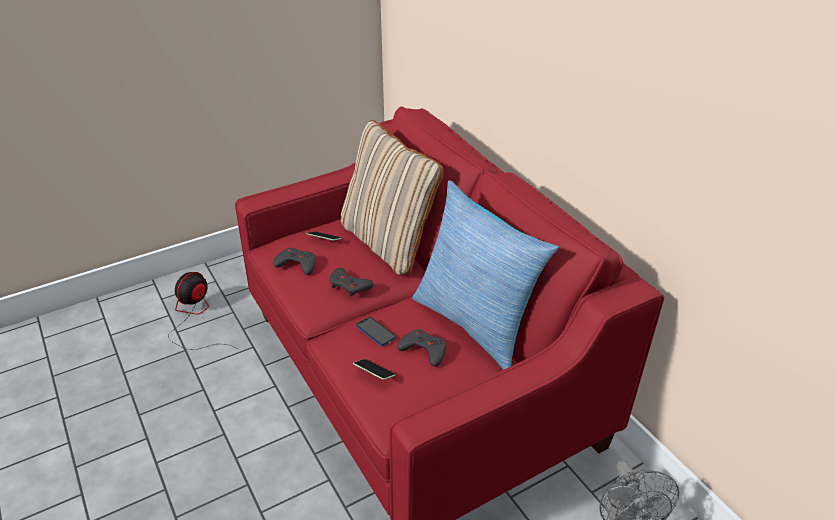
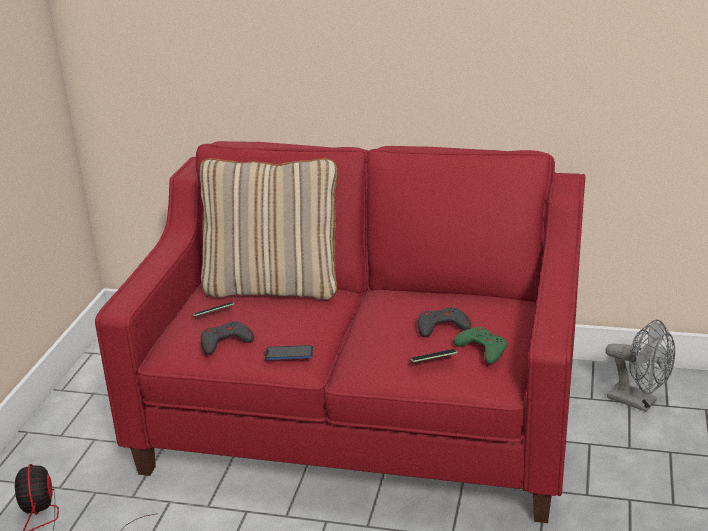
camera: 45 degrees left, 10 degrees down
(349, 285) = (303, 327): grey game controller -> none
(376, 332) = (385, 340): phone -> phone (289, 354)
(417, 390) = (482, 349): none -> green game controller
(475, 323) = (444, 293): pillow -> none

